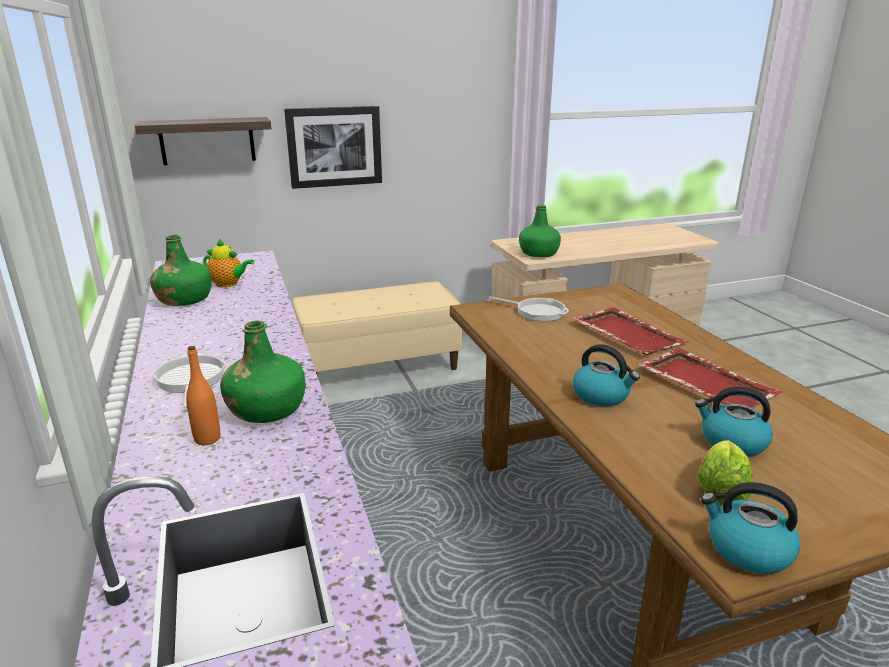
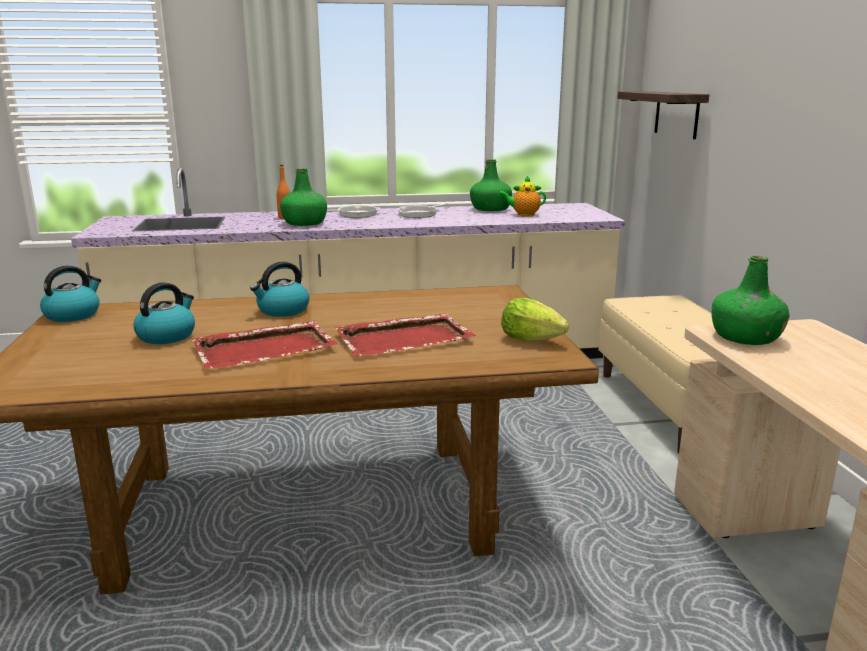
camera: 100 degrees right, 5 degrees down
(228, 284) = (523, 214): teapot -> teapot turned 60 degrees clockwise
(334, 147) = (744, 136): picture -> none
(537, 312) = (487, 311): frying pan -> frying pan (420, 214)
(720, 491) = (125, 320): lettuce -> lettuce (530, 339)

